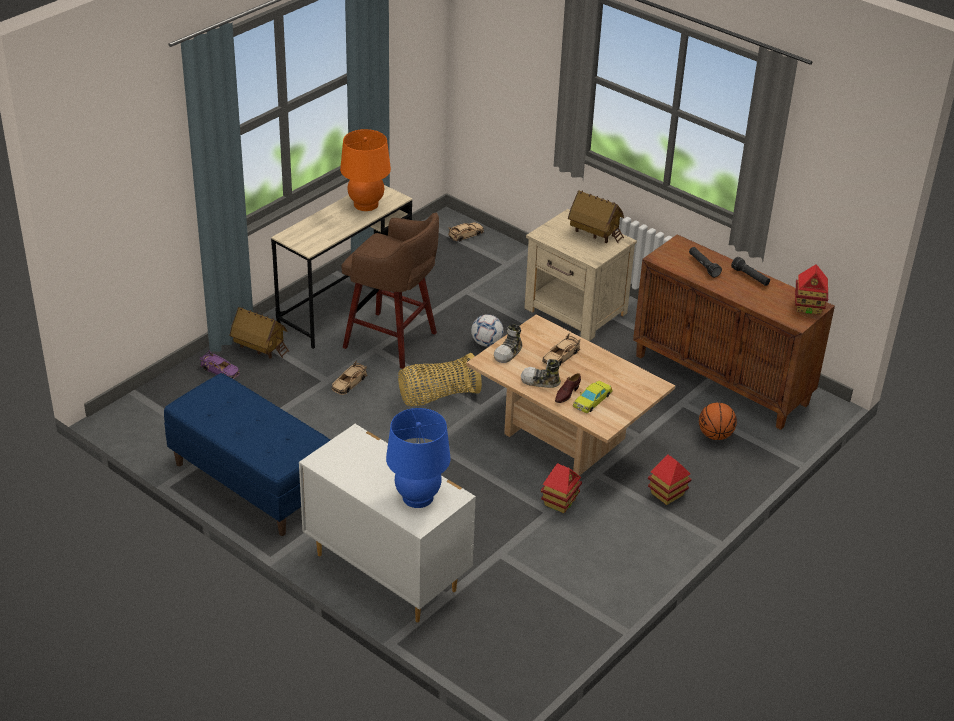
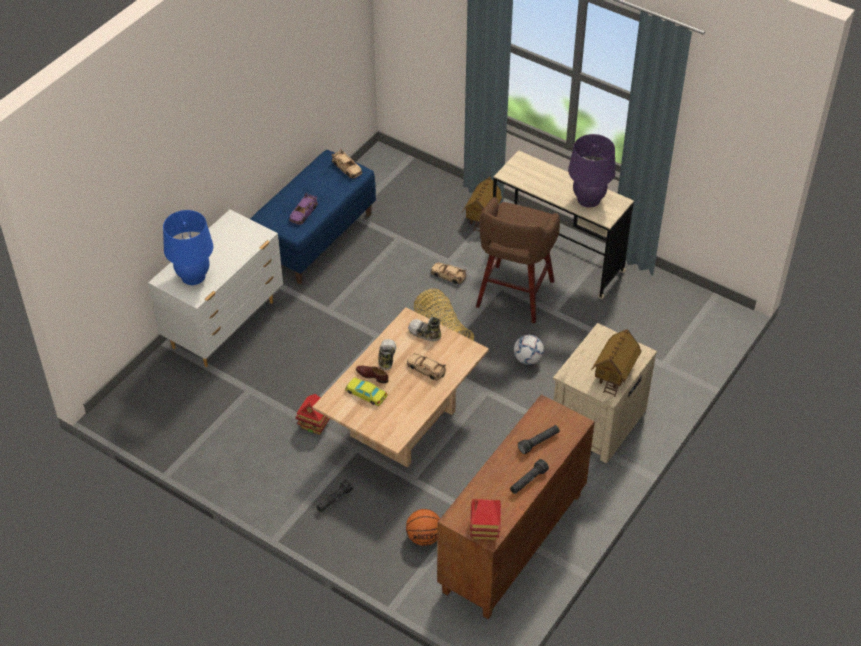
camera: 85 degrees right, 10 degrees up
(220, 370) = (448, 198): purple toy car -> purple toy car (303, 213)
(366, 204) = (588, 199): orange table lamp -> purple table lamp
(465, 235) = (704, 329): beige toy car -> beige toy car (347, 168)
(667, 494) = (334, 500): toy house -> black flashlight

